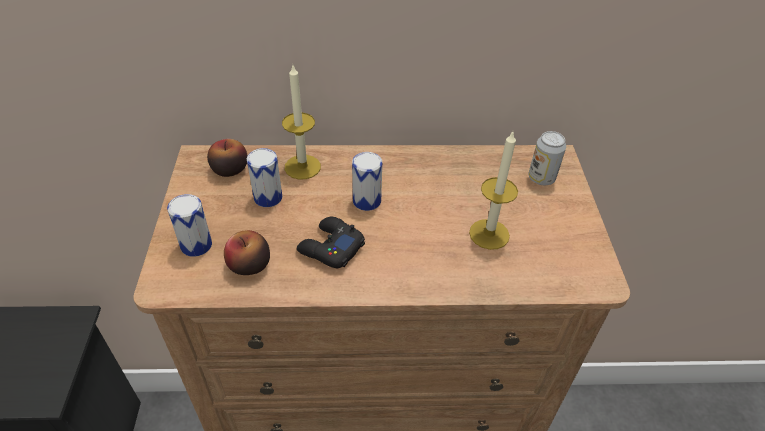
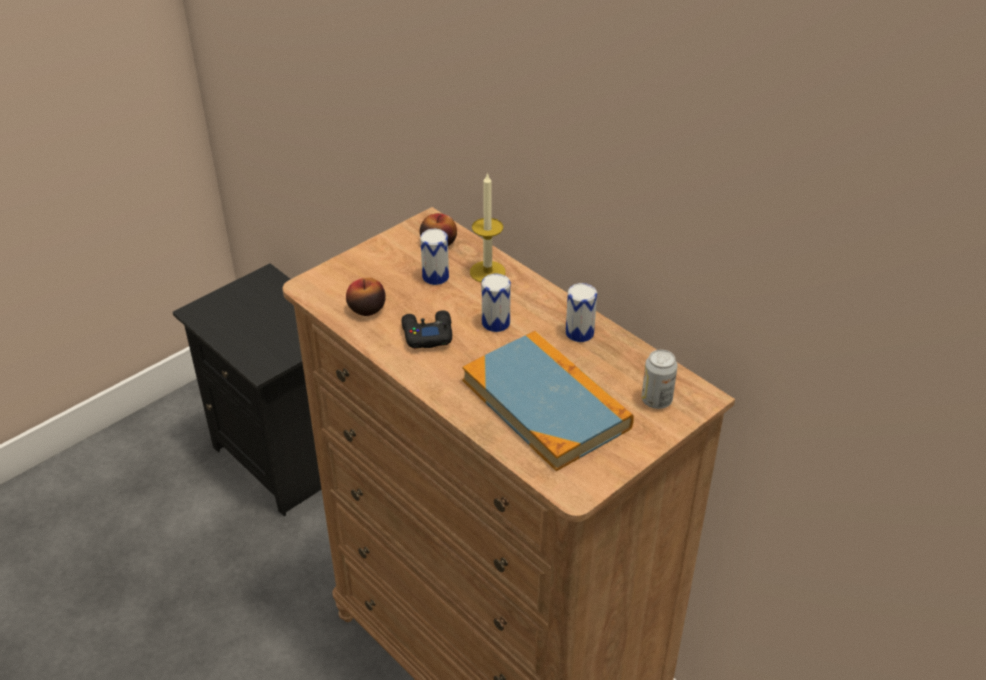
camera: 50 degrees right, 5 degrees down
(196, 245) = (354, 276): can -> can (579, 333)
(489, 234) = (545, 404): candle -> book

